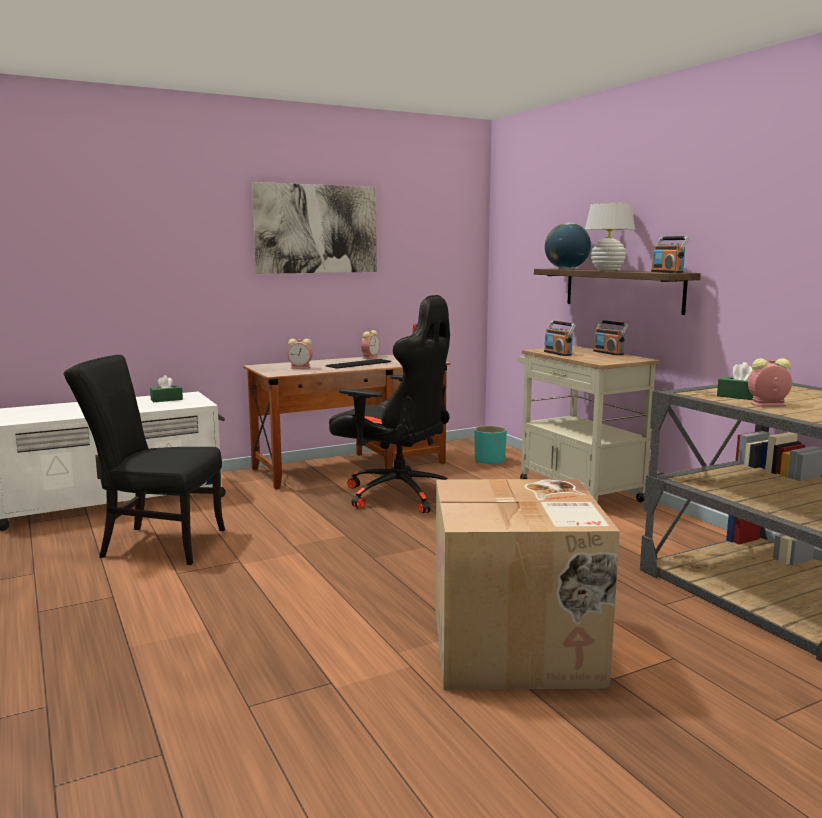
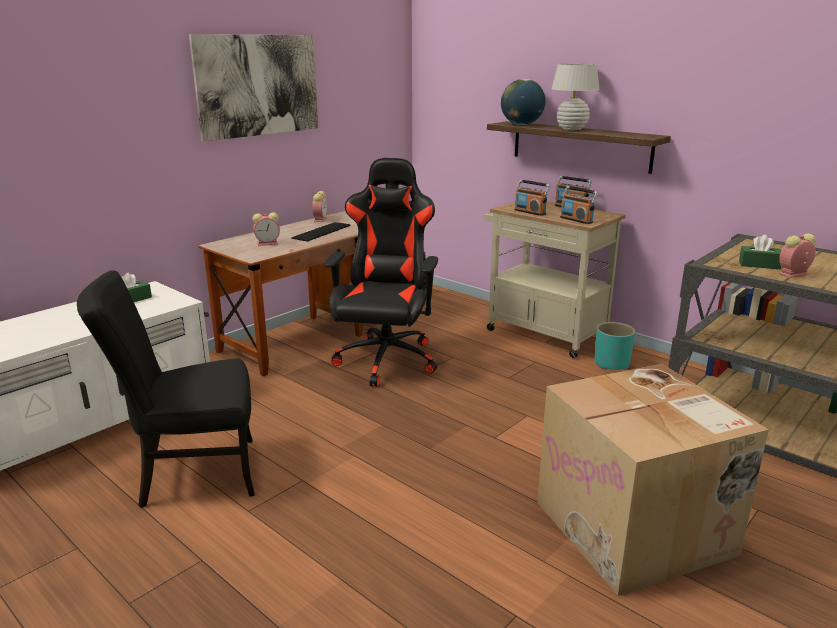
camera: 20 degrees left, 10 degrees up
(391, 494) = (384, 364): black office chair -> black office chair turned 90 degrees counterclockwise
(489, 461) = (442, 309): turquoise planter -> turquoise planter (611, 364)
(667, 272) = (641, 135): radio -> radio (576, 220)

